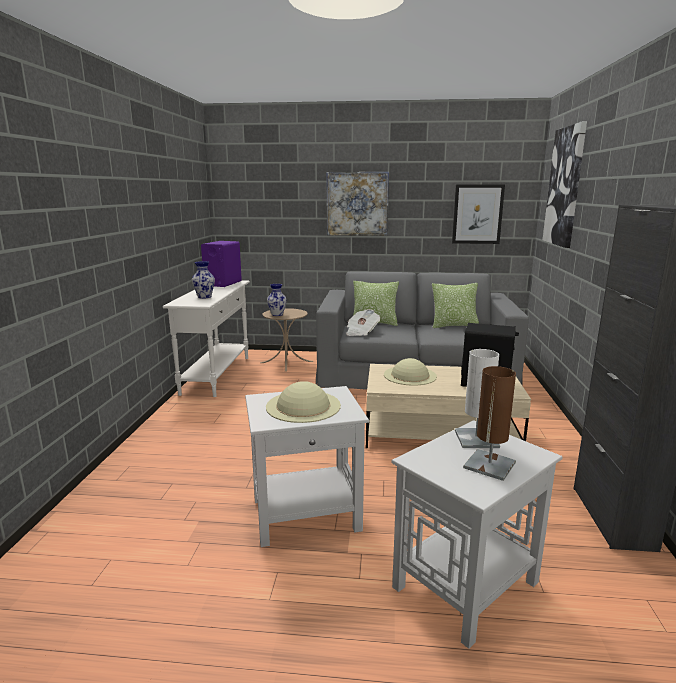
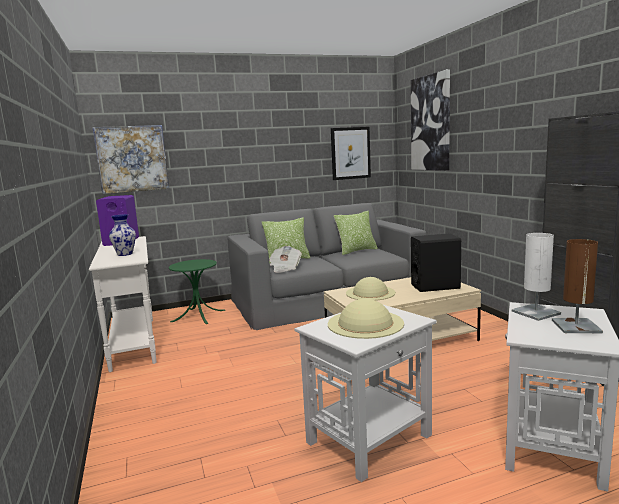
camera: 25 degrees left, 5 degrees down
(277, 314) = (186, 266): vase -> none
(286, 362) = (198, 315): beige side table -> green side table
(357, 204) = (246, 150): picture -> picture (132, 159)

